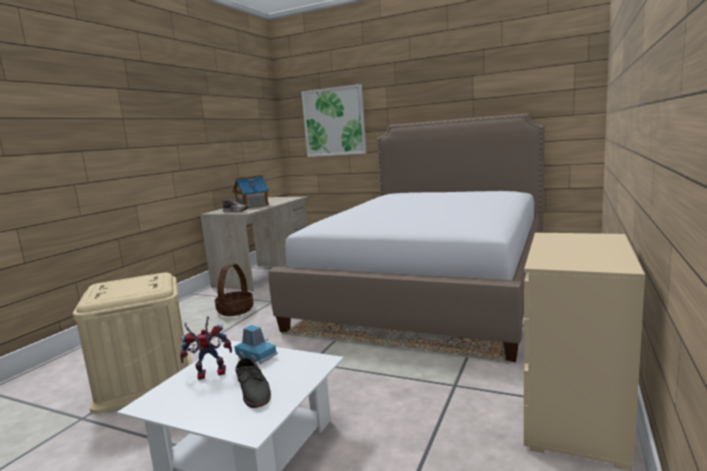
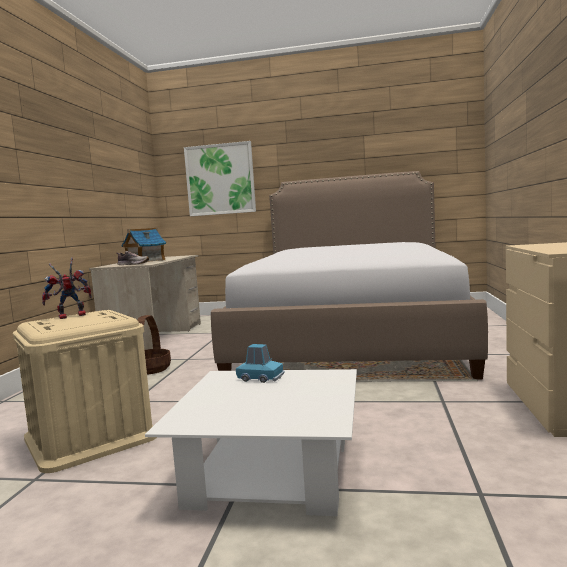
camera: 15 degrees left, 5 degrees down
(208, 375) = (223, 396): toy robot -> toy robot (69, 317)
(254, 390) = (292, 400): grey shoe -> none

